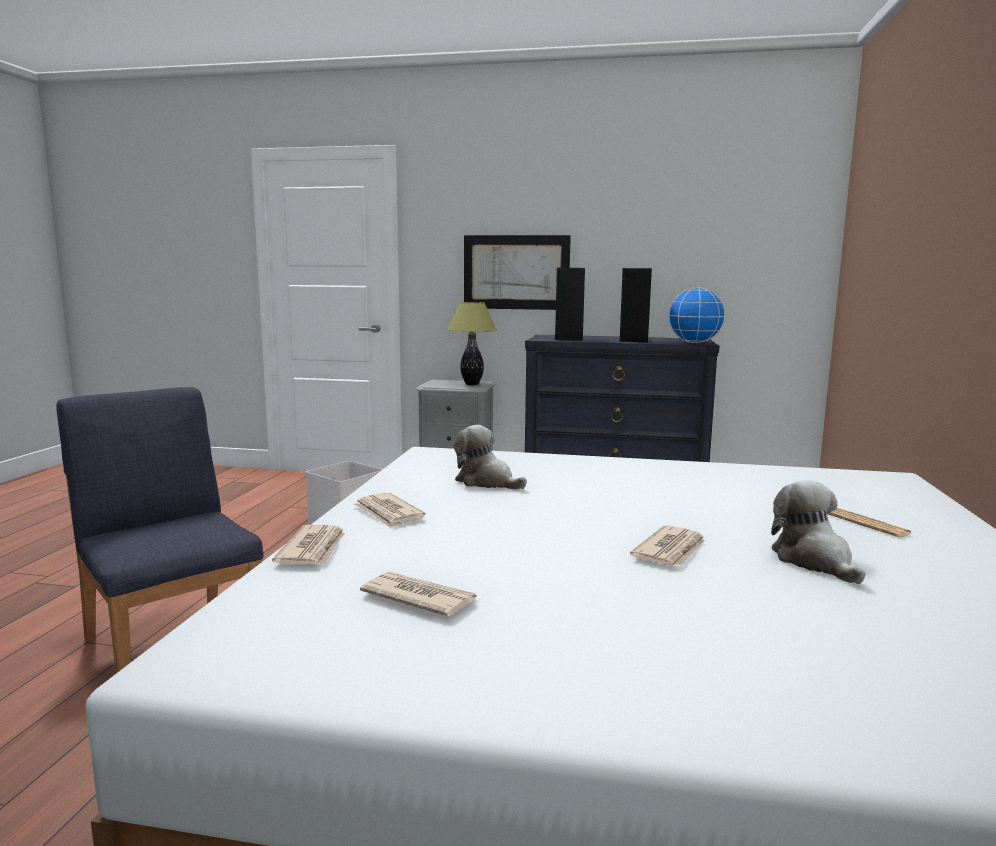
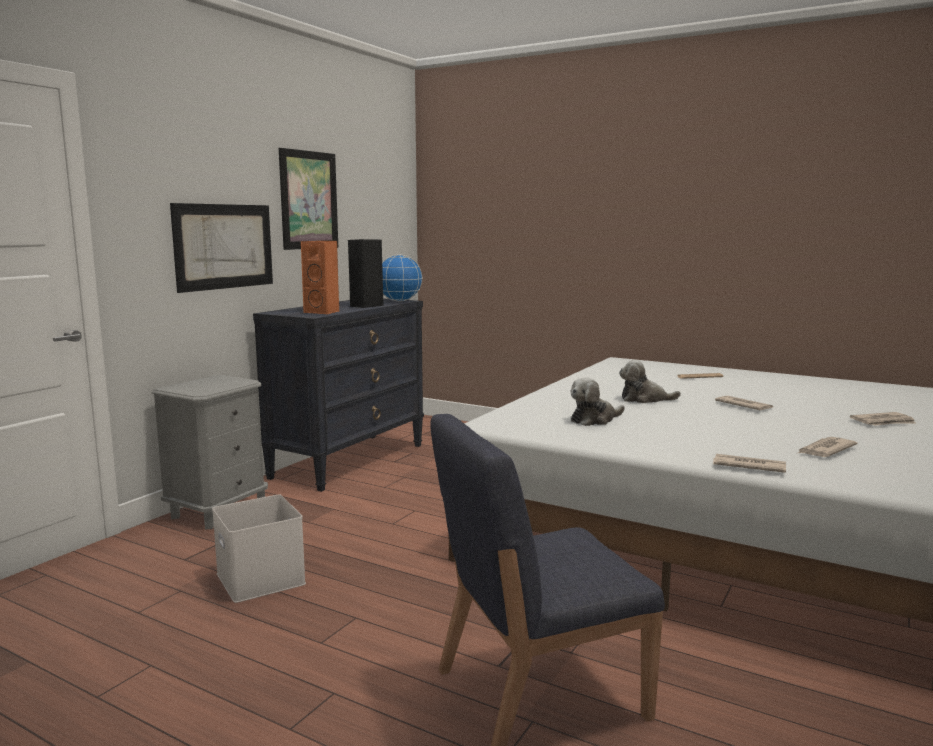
camera: 70 degrees left, 0 degrees up
(388, 513) = (668, 446): newspaper -> newspaper (883, 422)
(471, 384) = (223, 381): table lamp -> none
(568, 339) = (323, 312): black speaker -> orange speaker
(629, 228) = (309, 200): none -> picture
(814, 561) = (756, 391): plush toy -> plush toy (644, 399)

